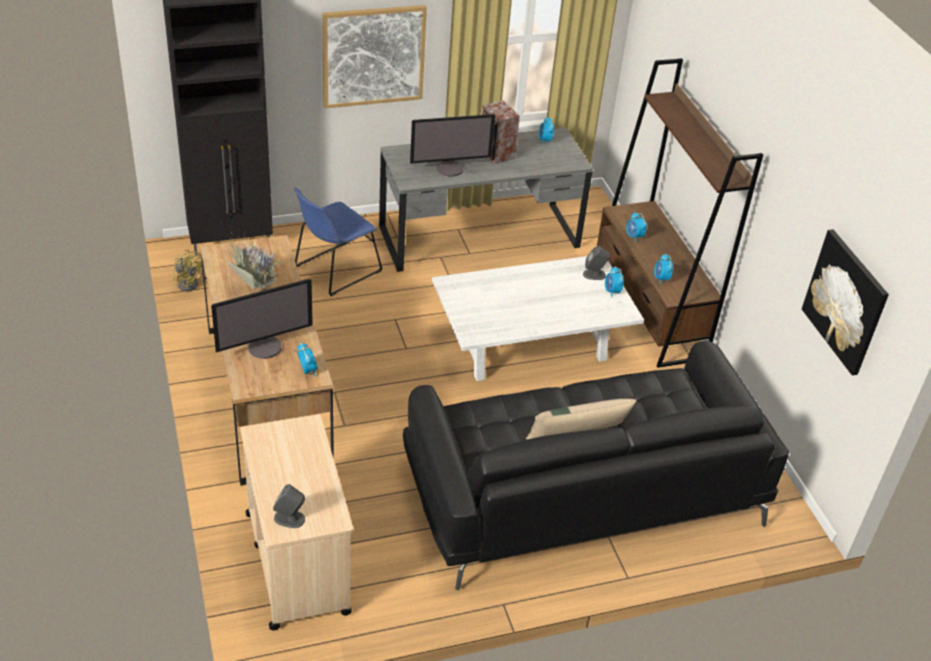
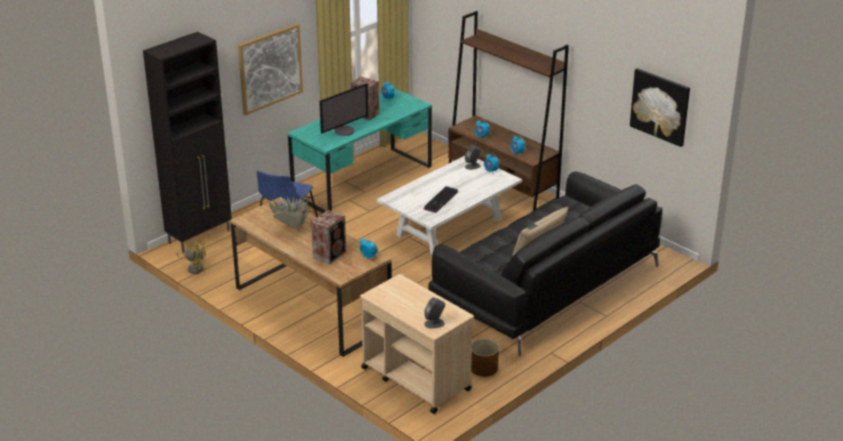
camera: 25 degrees left, 10 degrees down
(265, 346) = (330, 254): monitor -> speaker
(395, 587) = (484, 368): none -> brown planter
(479, 237) = (363, 181): grey desk -> turquoise desk
(509, 312) = (441, 201): none -> keyboard

